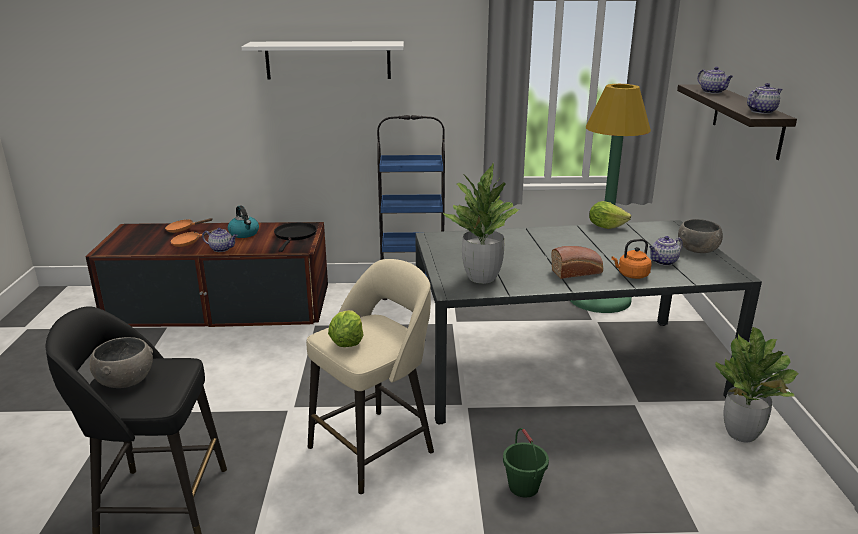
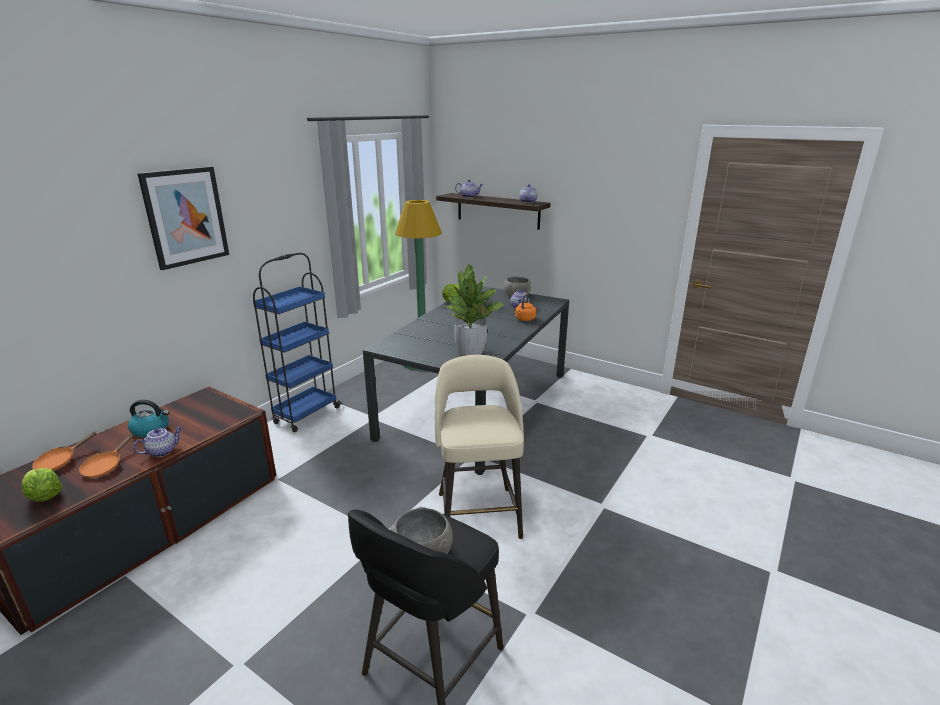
camera: 55 degrees left, 0 degrees up
(295, 235) = (210, 407): black frying pan -> none
(328, 60) = (185, 217): white shelf -> picture
(347, 342) = (482, 431): lettuce -> lettuce (44, 496)
(524, 487) = (572, 470): green bucket -> none
(577, 272) = (501, 329): bread -> none
(741, 434) = (589, 388): potted plant -> none

